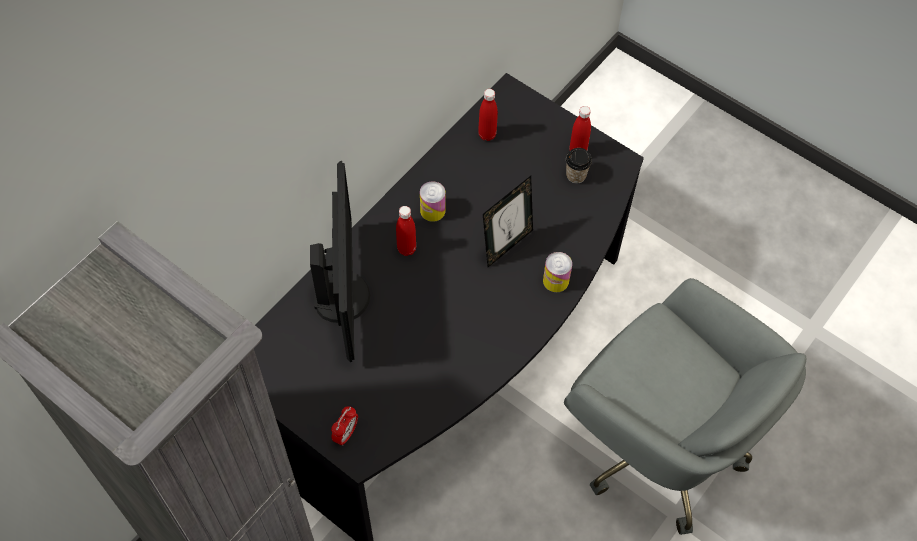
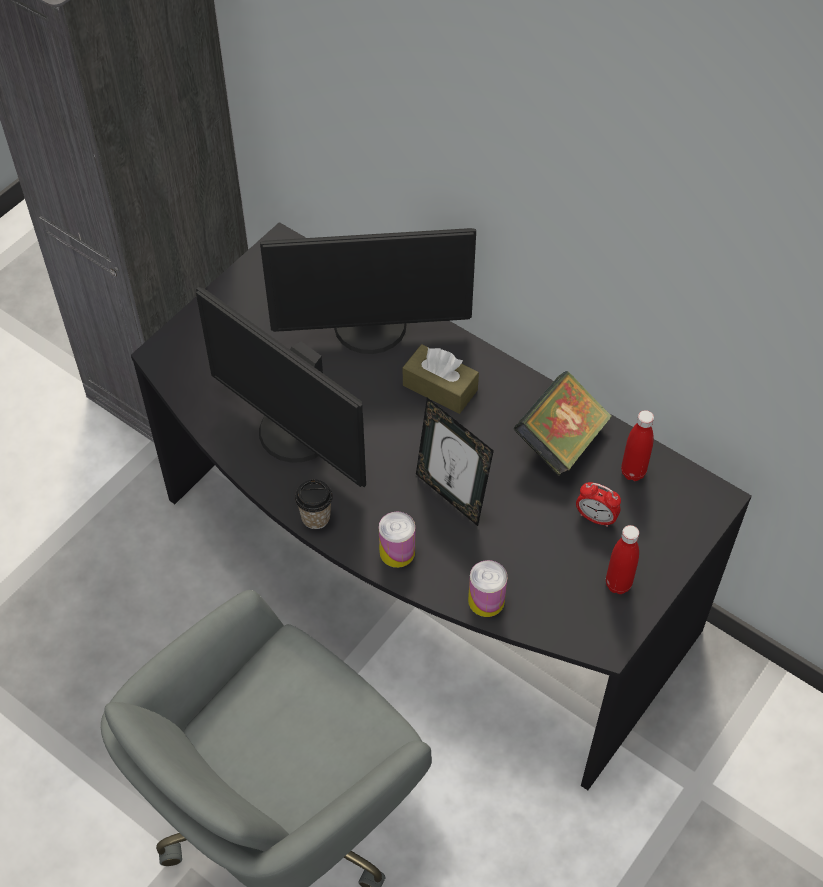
camera: 90 degrees right, 5 degrees down
(346, 434) = (190, 340): alarm clock -> alarm clock (595, 518)
(406, 249) = (440, 387): red bottle -> brown tissue box
(432, 210) = (500, 413): can -> can (486, 600)
(448, 351) = (294, 434): none -> monitor
(459, 175) = (560, 441): none -> book
(576, 175) = (575, 581): cup -> cup (316, 517)

